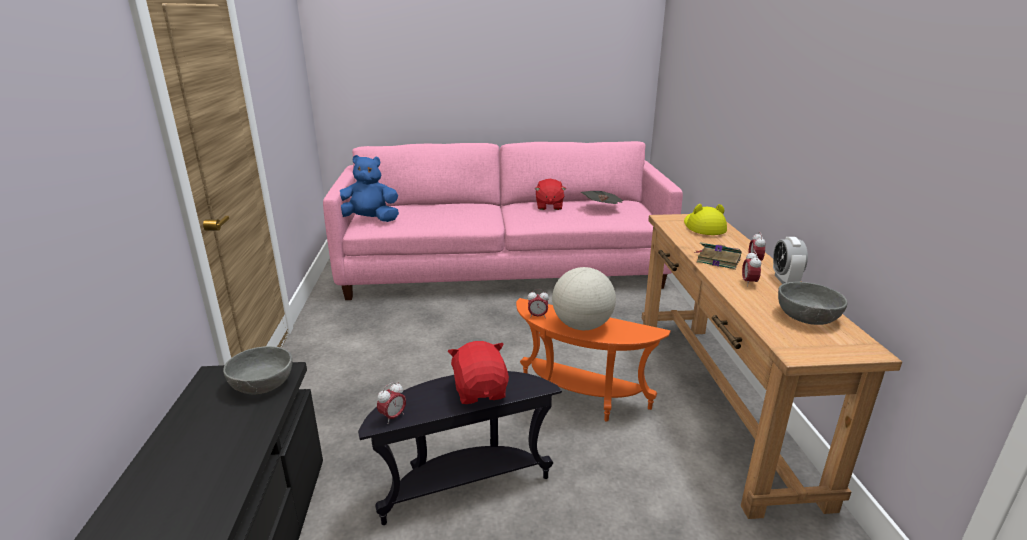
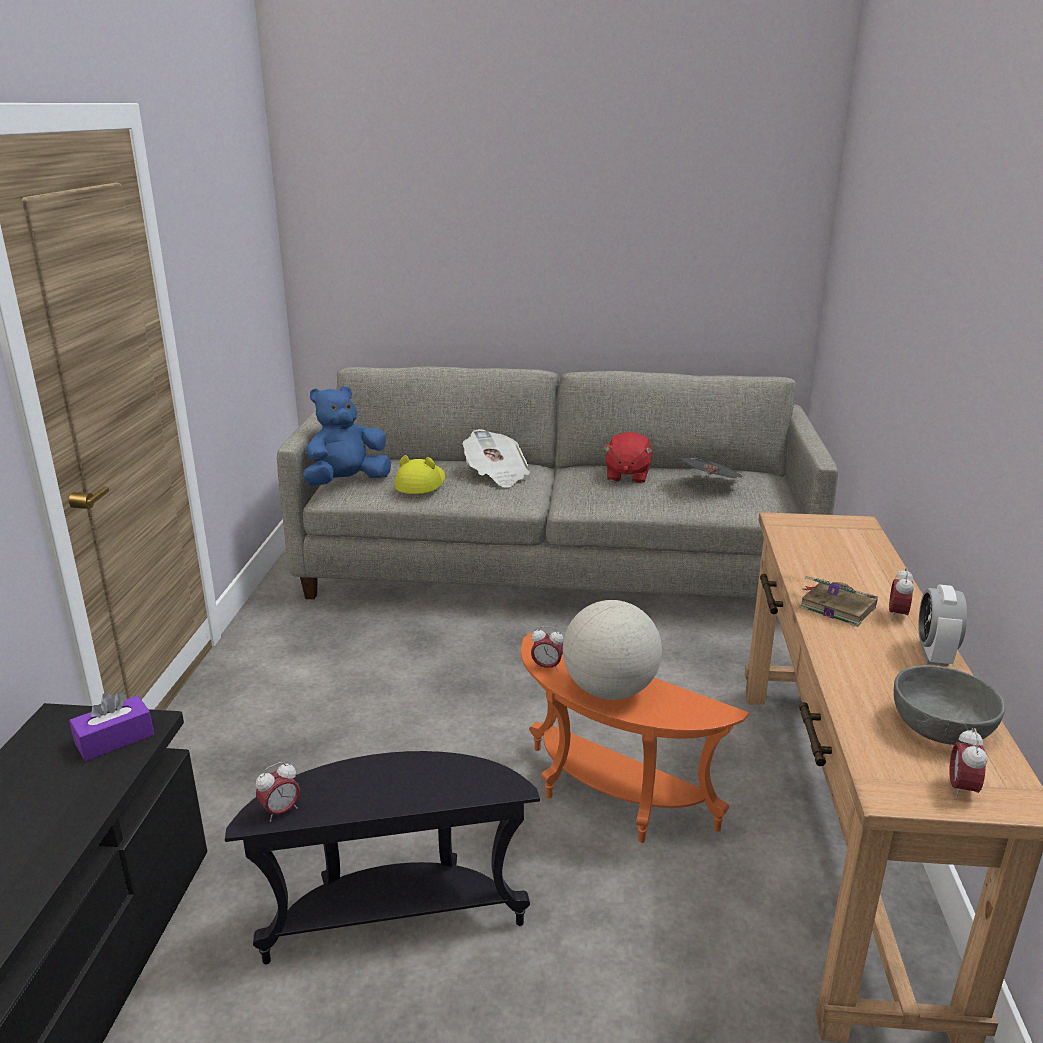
camera: 10 degrees right, 0 degrees up
(263, 383) = (115, 739): grey bowl -> purple tissue box
(369, 220) = (347, 482): blue plush toy -> blue plush toy turned 45 degrees counterclockwise
(467, 210) = (496, 475): none -> newspaper
(480, 391) = (419, 784): red plush toy -> none
(503, 269) = (554, 567): pink sofa -> grey sofa
(703, 227) = (840, 542): yellow hat -> yellow hat (420, 483)
(748, 283) = (870, 654): alarm clock -> alarm clock (961, 789)

